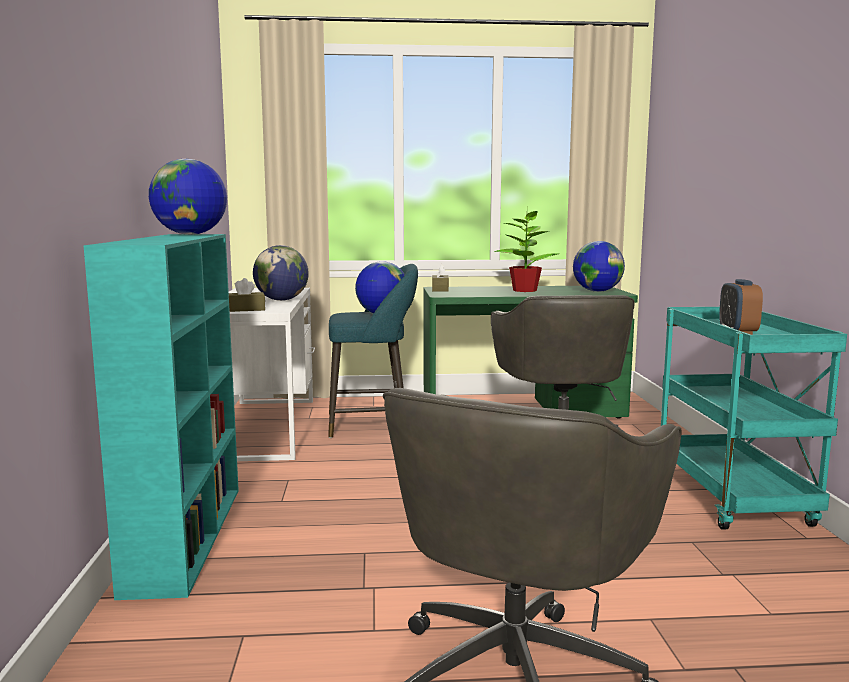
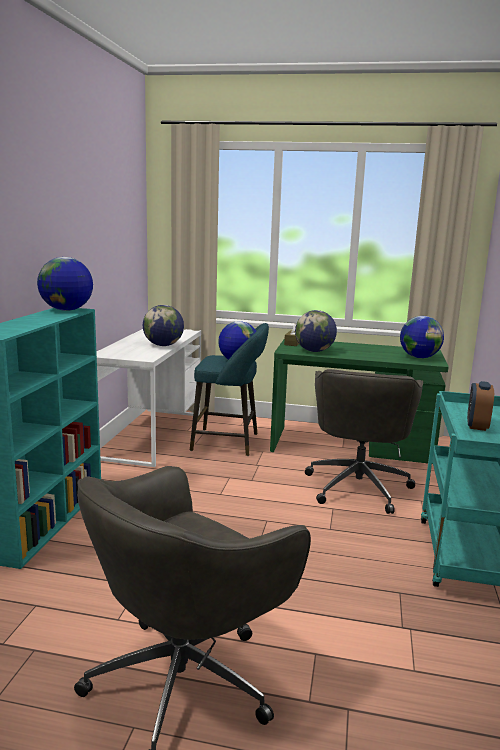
camera: 15 degrees right, 5 degrees up
(245, 309) = (127, 355): brown tissue box -> none
(475, 293) = (314, 351): none -> globe
(525, 290) = (359, 350): potted plant -> none

